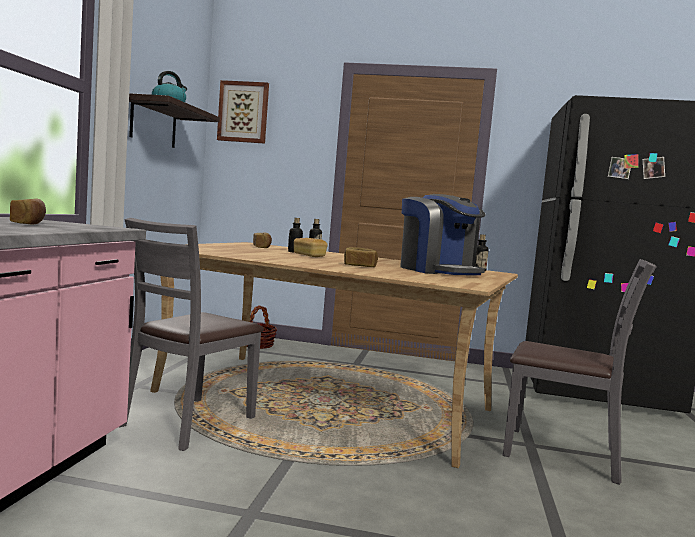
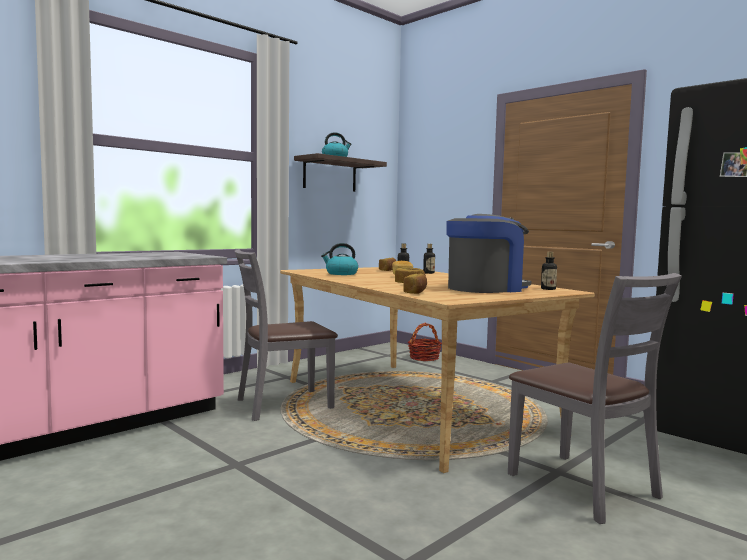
camera: 35 degrees right, 0 degrees up
(29, 223) = (152, 255): bread -> bread (416, 292)
(237, 252) = (341, 274): none -> kettle
(243, 112) = (422, 153): picture -> none
(438, 271) = (486, 288): coffee machine -> coffee machine turned 120 degrees counterclockwise

